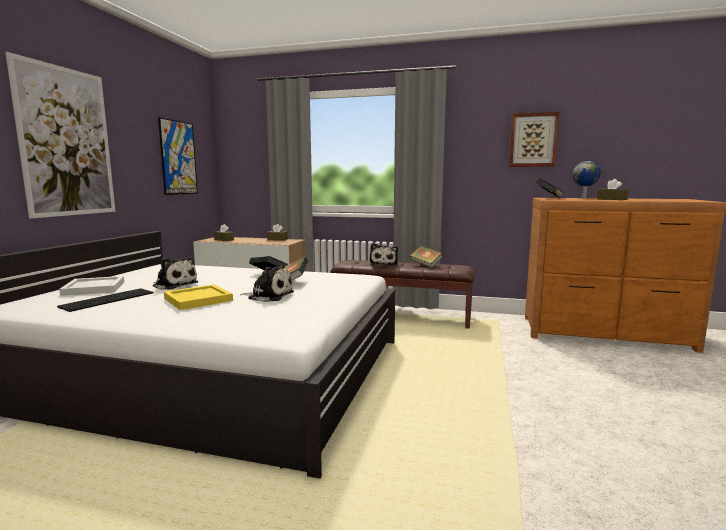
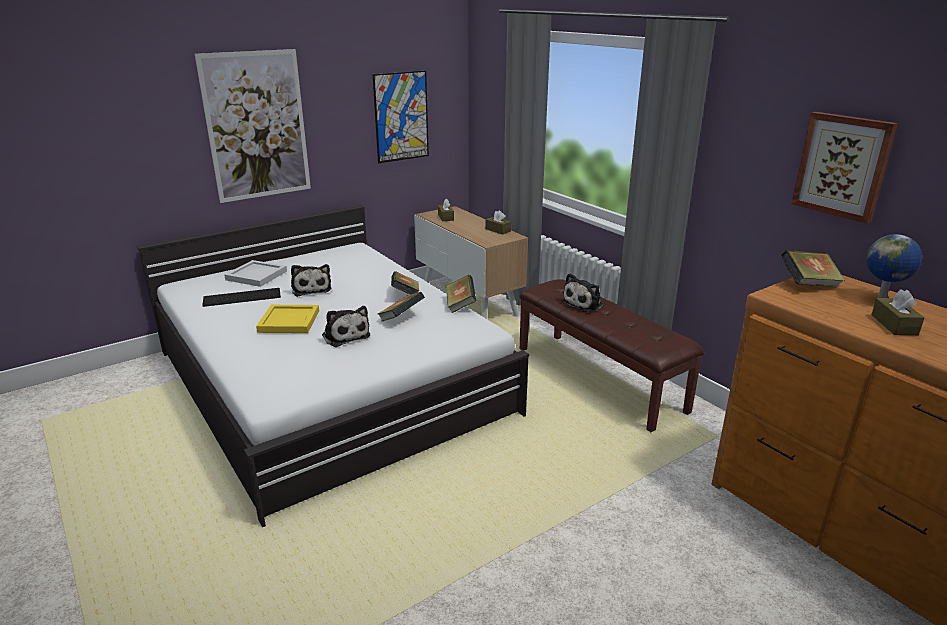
camera: 40 degrees right, 15 degrees up
(426, 265) = (631, 323): book -> book (460, 305)

